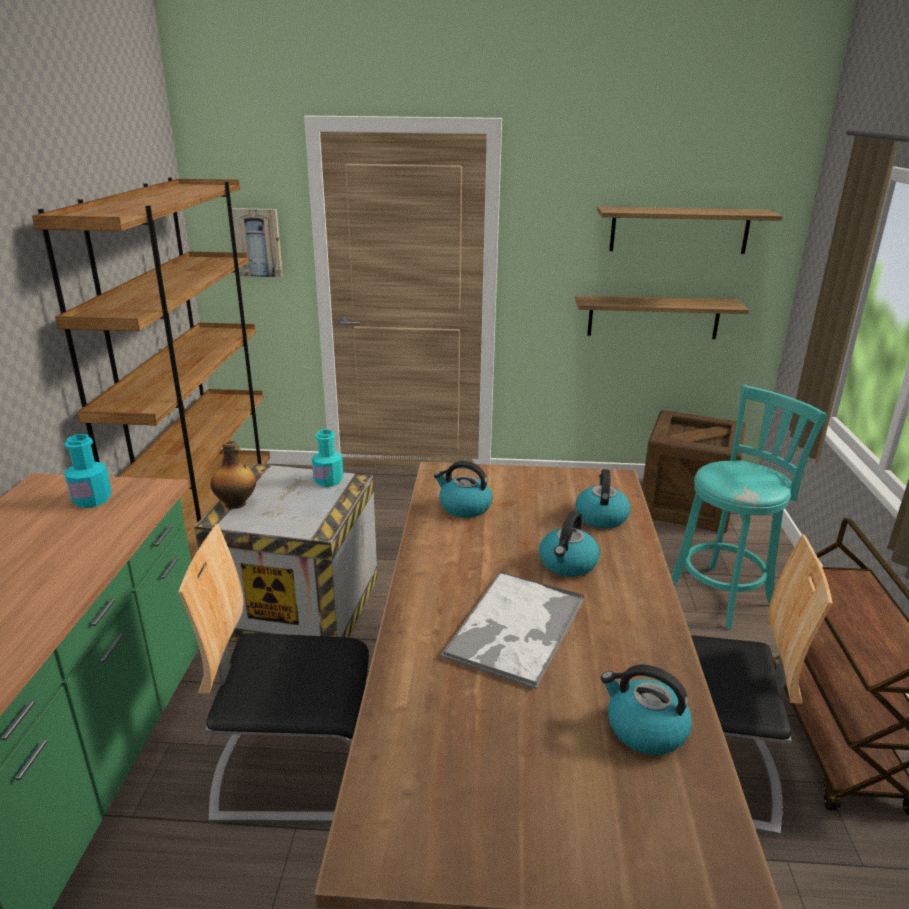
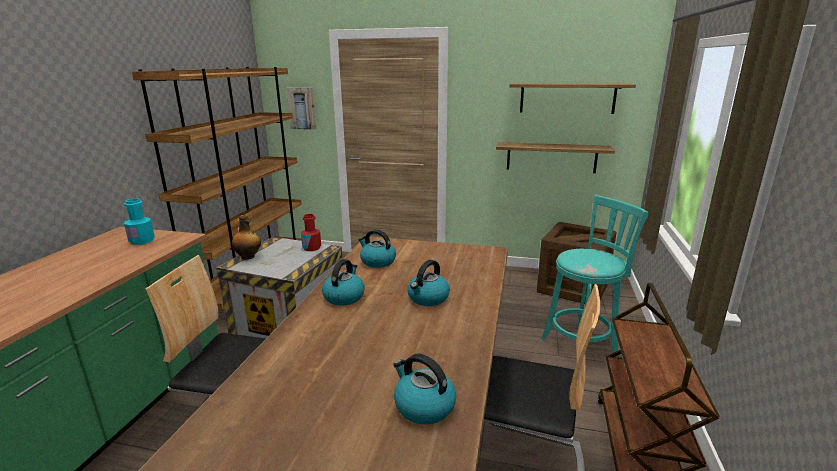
camera: 10 degrees right, 5 degrees down
(328, 481) = (312, 248): turquoise bottle -> red bottle
(515, 629) = (368, 334): tray -> none
(601, 517) = (467, 272): kettle -> kettle (344, 297)

